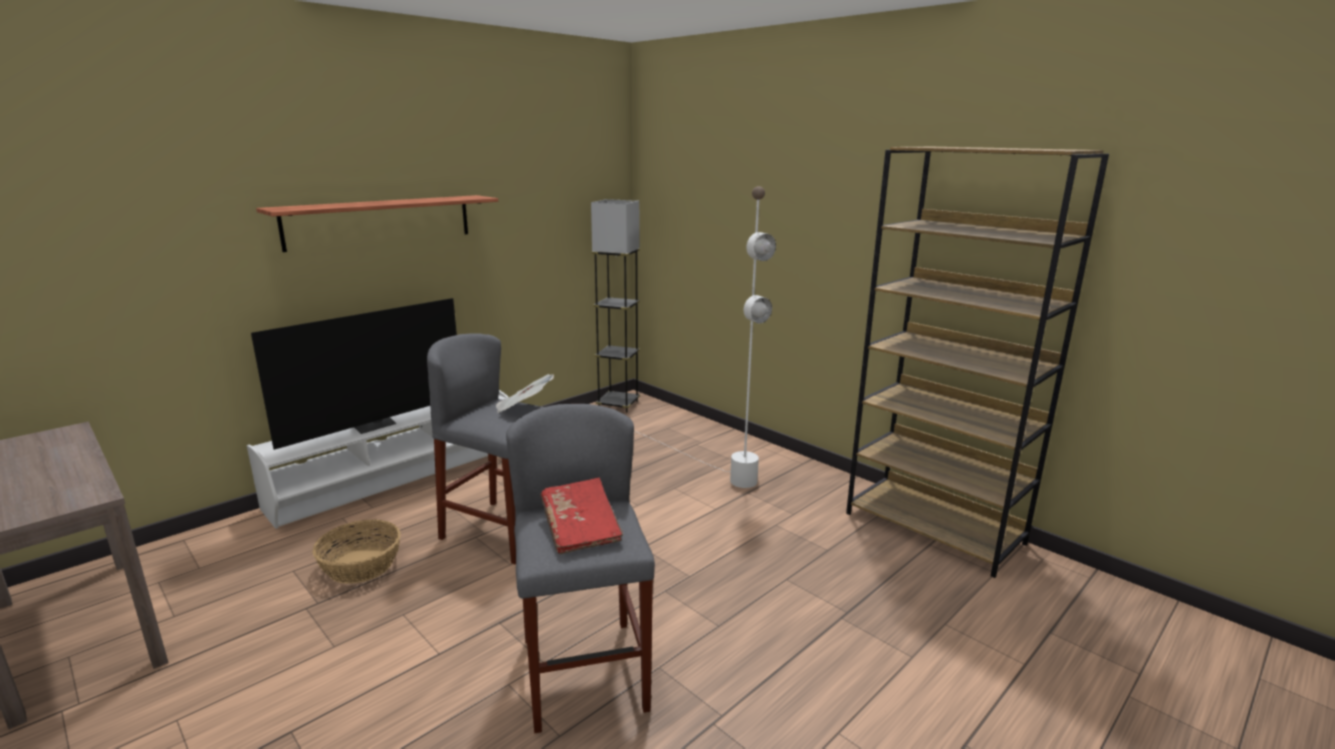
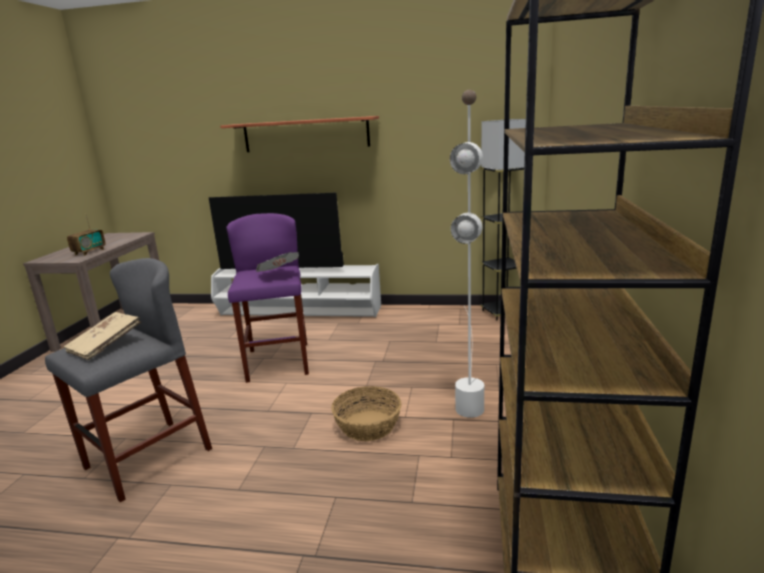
camera: 55 degrees right, 0 degrees up
(65, 482) = (89, 252): none -> radio
(362, 565) = (206, 347): basket -> basket (368, 426)
(503, 531) = (278, 362): grey stool -> purple stool
(581, 528) = (106, 345): red book -> beige book

